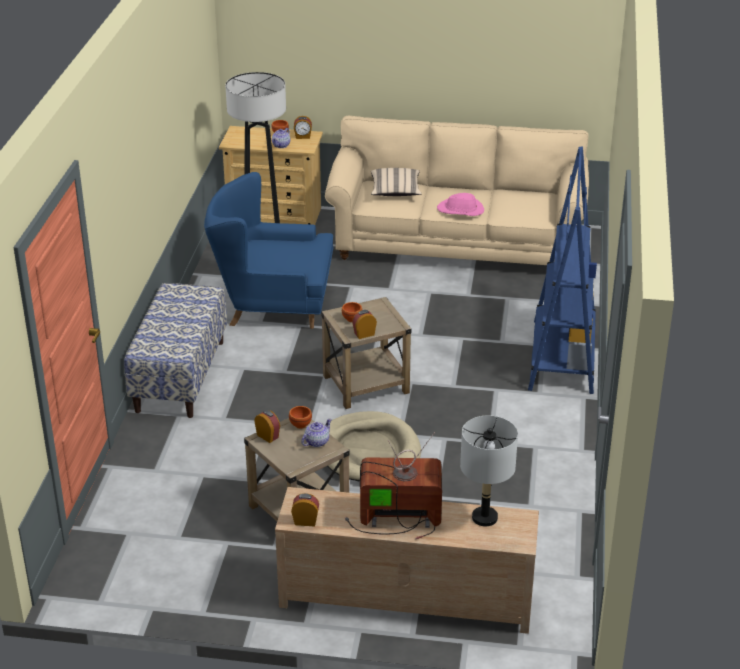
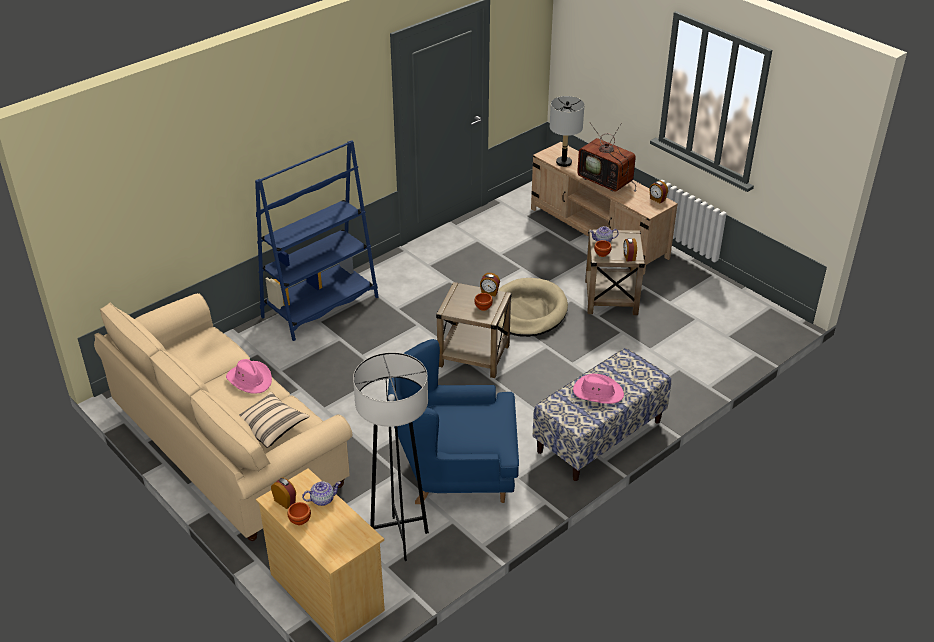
camera: 140 degrees left, 5 degrees up
(179, 317) = (597, 392): none -> pink hat
(273, 303) = (455, 469): blue armchair -> blue armchair turned 135 degrees clockwise

